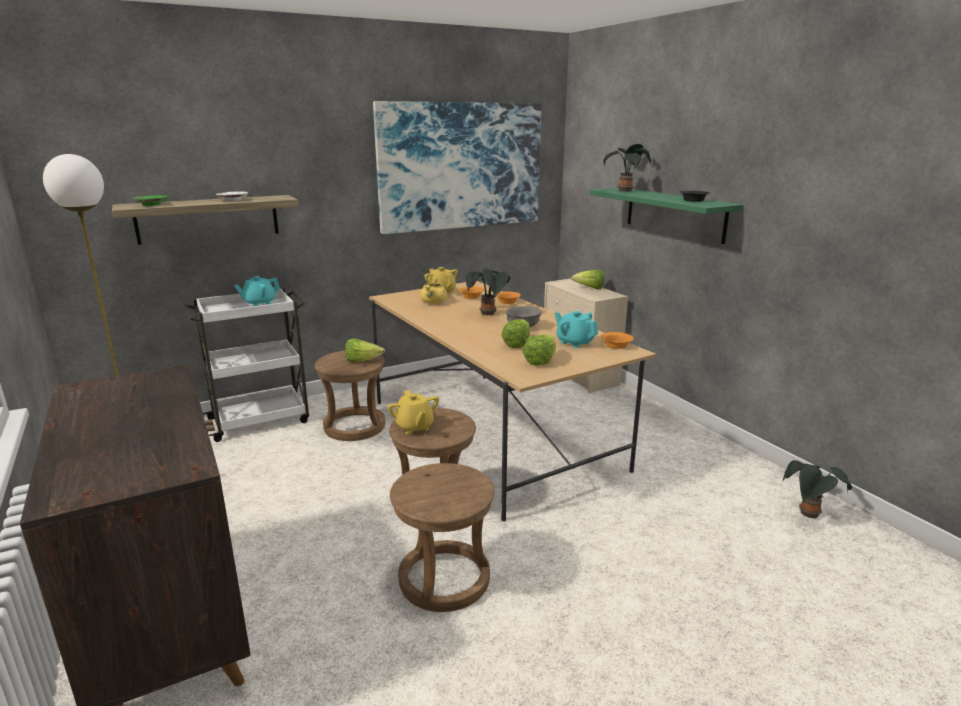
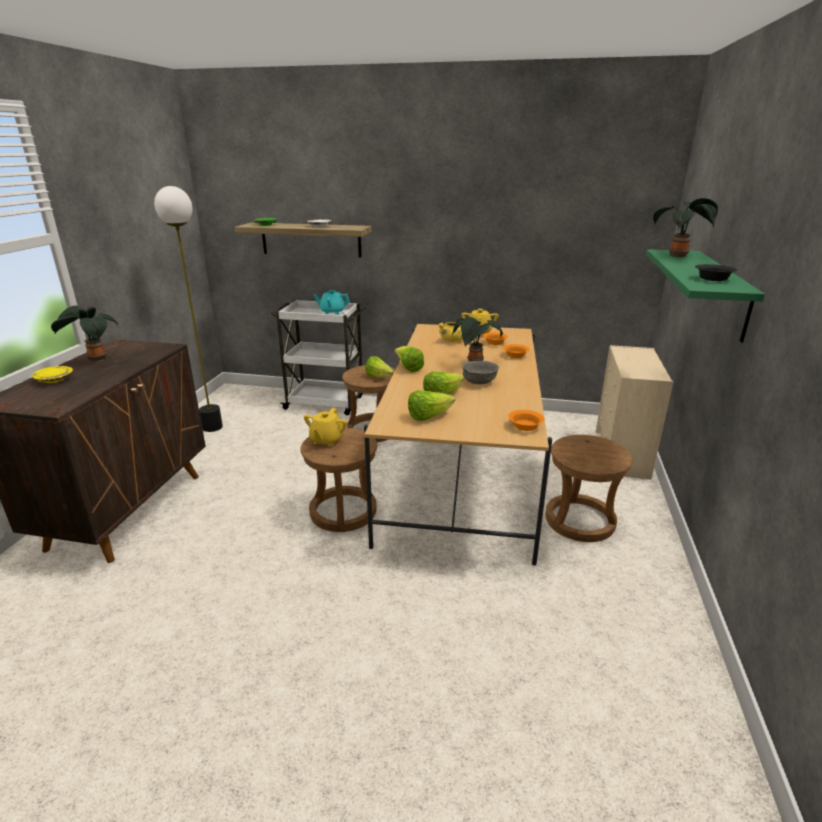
camera: 40 degrees right, 5 degrees up
(92, 447) = (55, 380): none -> yellow plate
(445, 579) = (276, 567): brown stool -> brown stool (580, 521)
(461, 166) = (541, 210): picture -> none
(574, 342) = (493, 410): turquoise teapot -> none
(590, 288) = (645, 363): lettuce -> lettuce (408, 368)
(808, 515) = (668, 712): potted plant -> potted plant (95, 359)

